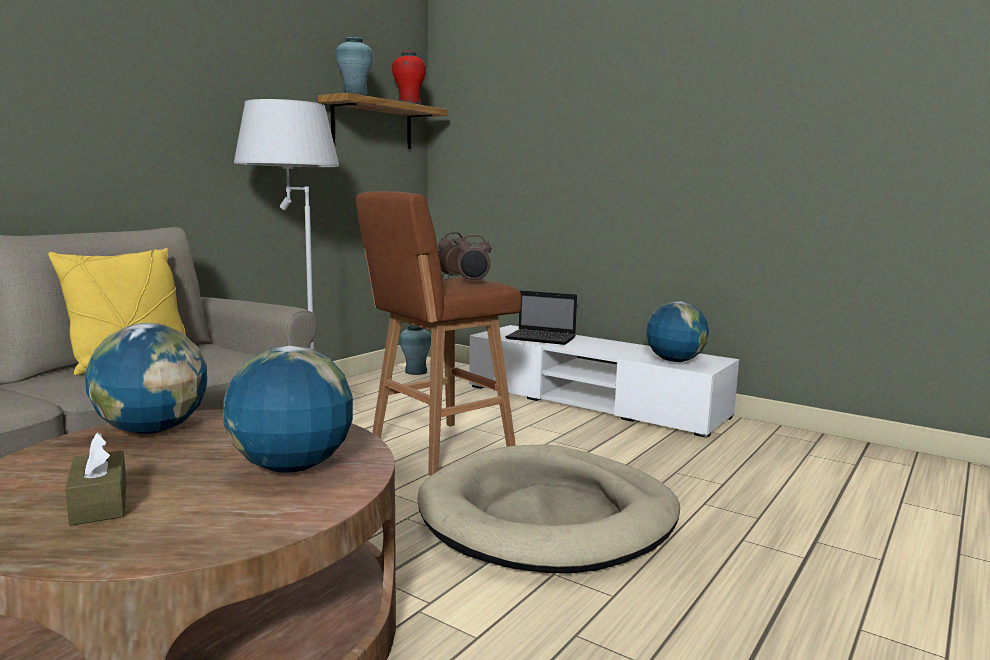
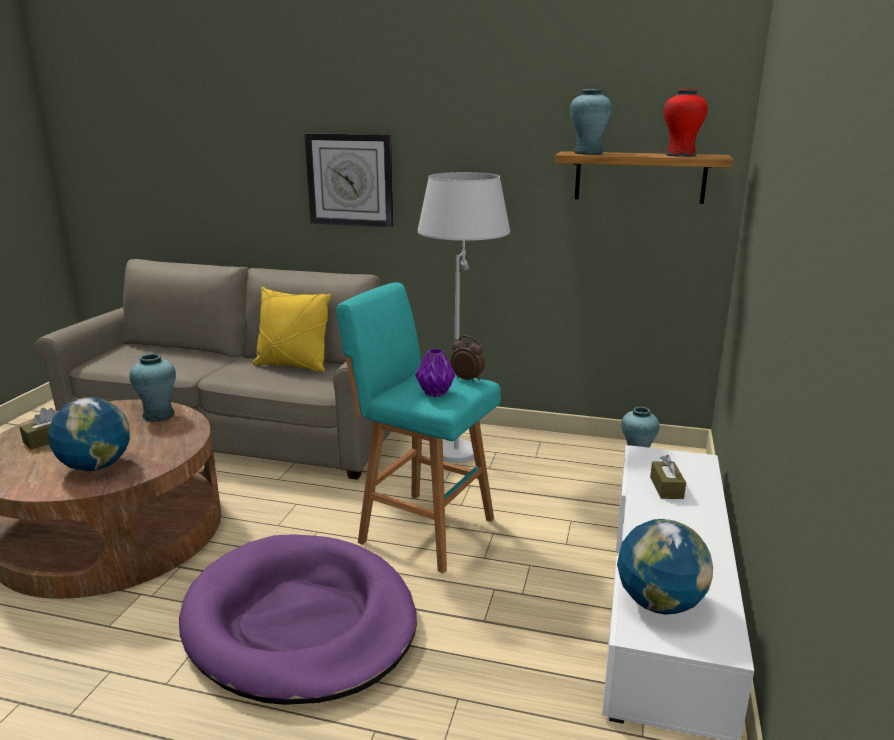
camera: 70 degrees right, 10 degrees up
(95, 105) = (350, 180): none -> wall clock
(152, 430) = (158, 415): globe -> turquoise vase
(438, 449) = (423, 529): brown stool -> turquoise stool
(473, 282) = (435, 393): alarm clock -> purple vase
(542, 338) = (666, 487): laptop -> brown tissue box
(549, 517) = (301, 622): beige dog bed -> purple dog bed

